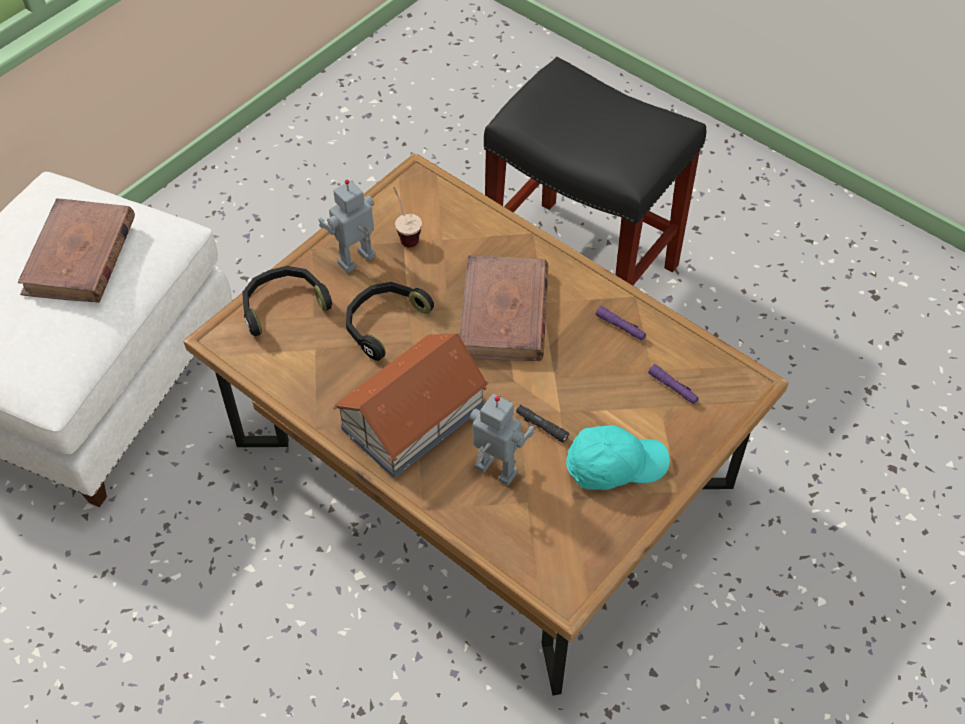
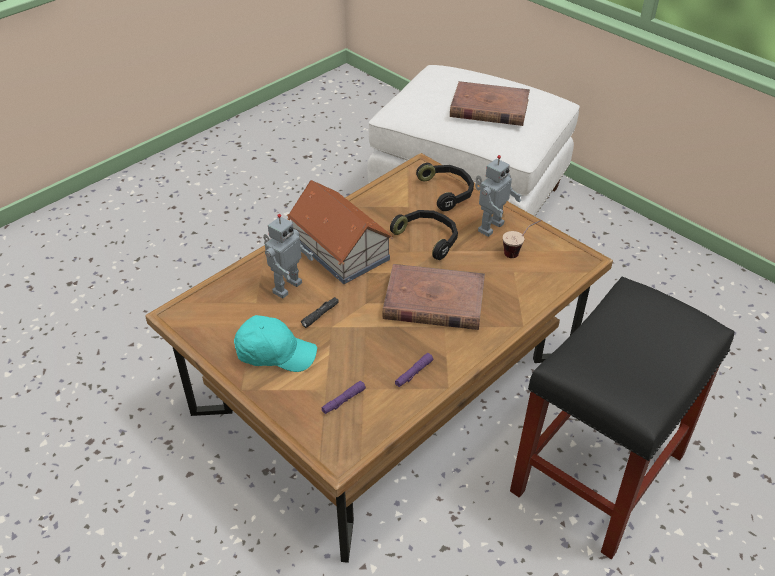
camera: 95 degrees right, 10 degrees down
(357, 261) = (489, 227): toy robot -> toy robot turned 75 degrees clockwise
(614, 465) = (275, 353): turquoise cap -> turquoise cap turned 75 degrees counterclockwise

